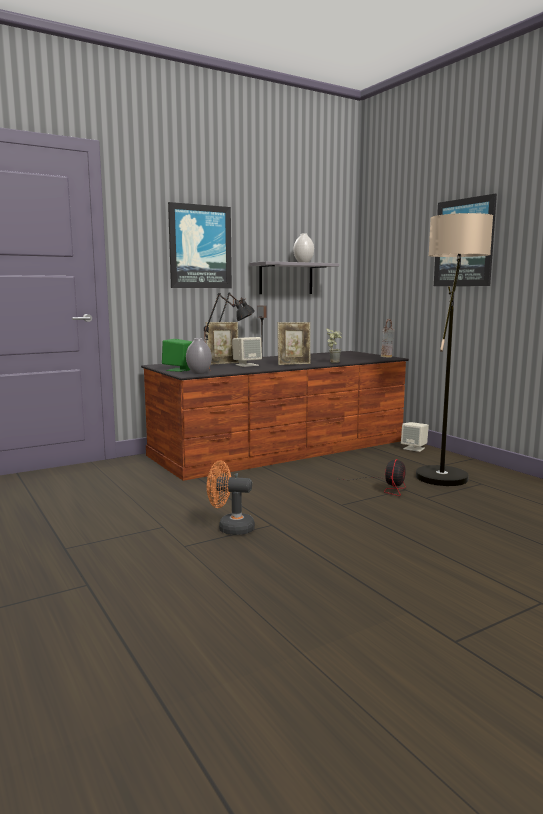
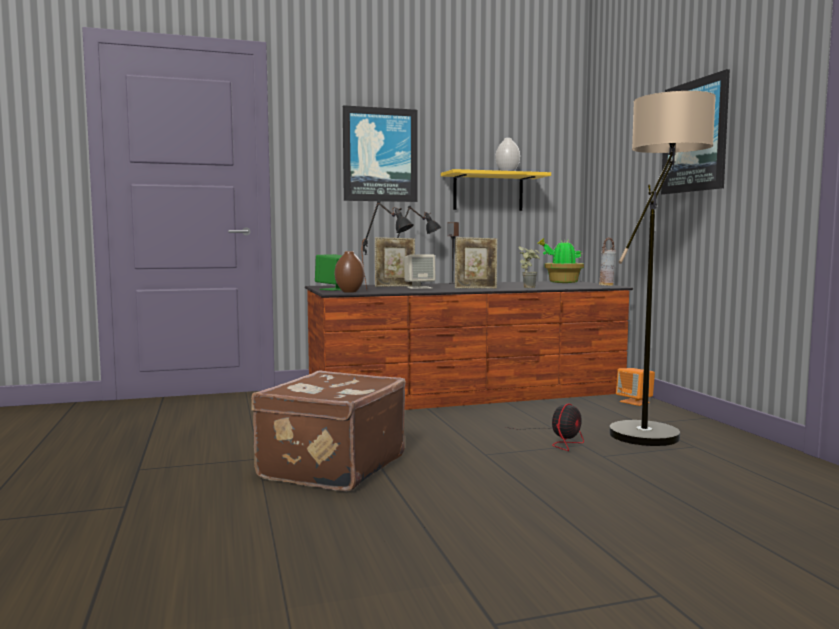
camera: 15 degrees right, 5 degrees down
(198, 373) = (349, 292): grey vase -> brown vase
(230, 528) = (330, 467): orange fan -> brown suitcase
(286, 278) = (488, 192): grey shelf -> yellow shelf
(346, 354) = (562, 282): none -> potted plant
(414, 448) = (635, 402): beige speaker -> orange speaker

